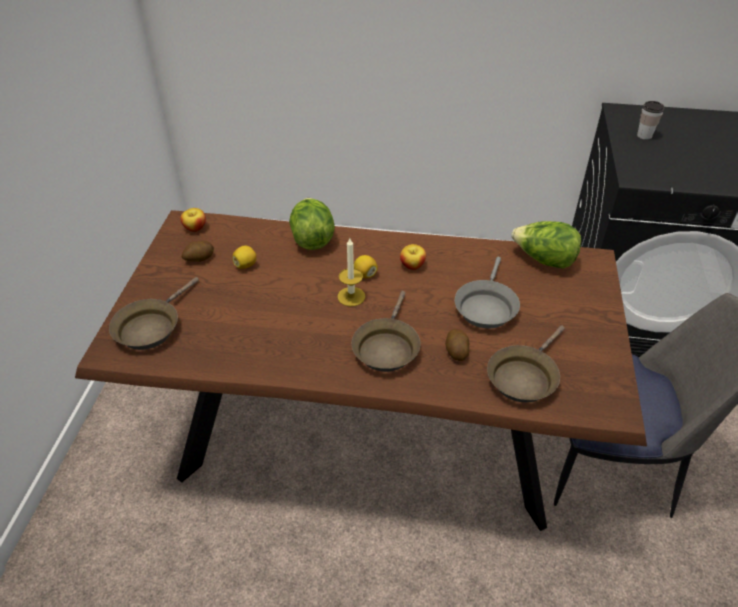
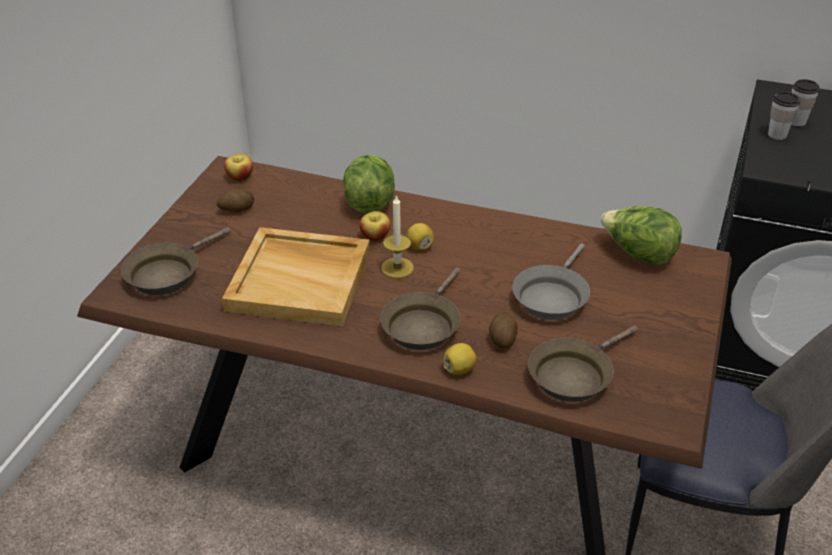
camera: 10 degrees right, 5 degrees down
(246, 265) = (287, 222): lemon -> lemon (459, 369)
(271, 318) = (301, 280): none -> beige tray
(412, 265) = (478, 243): apple -> apple (375, 236)
(633, 148) = (777, 135): none -> cup

